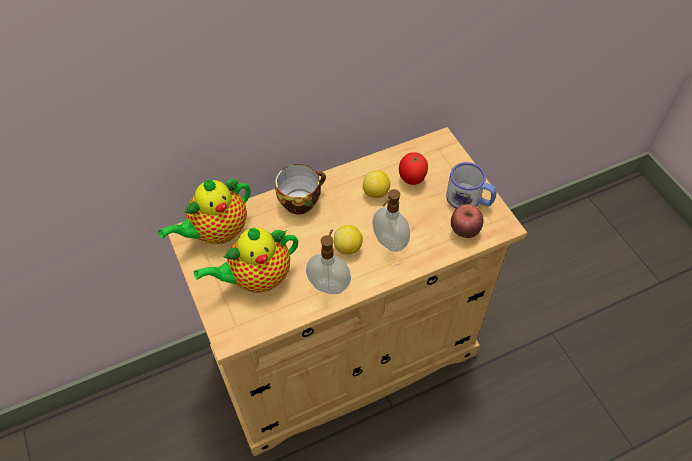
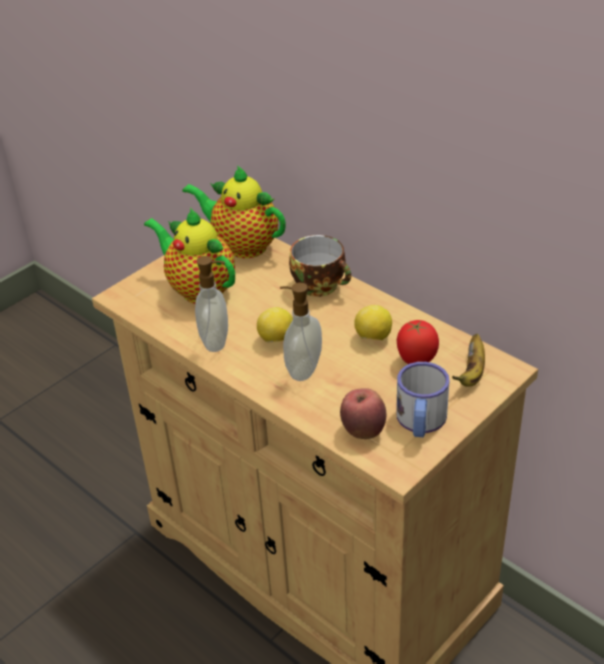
camera: 70 degrees right, 15 degrees down
(436, 157) = (472, 373): none -> banana

